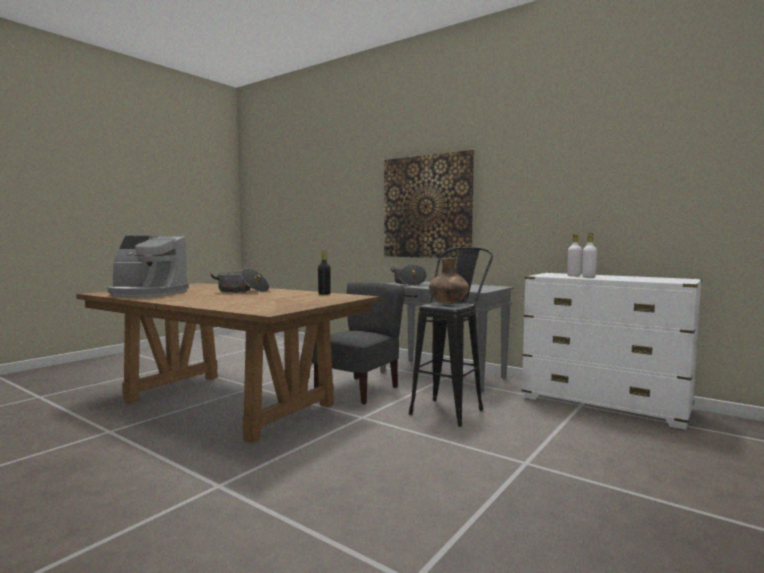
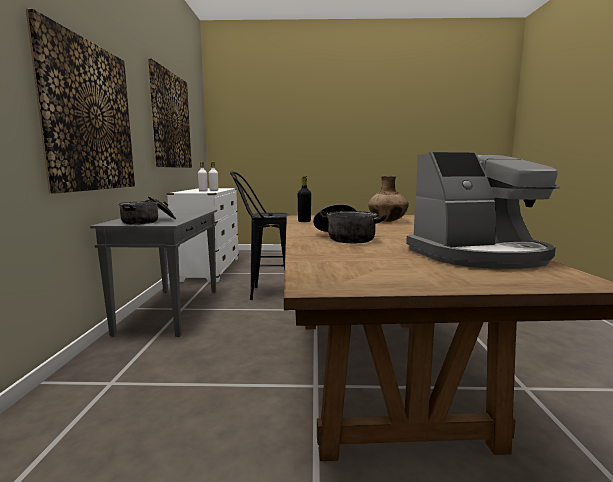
camera: 125 degrees left, 5 degrees up
(147, 294) = (479, 255): coffee machine -> coffee machine turned 105 degrees clockwise
(358, 390) = (256, 328): grey chair -> none
(448, 304) = (266, 214): brown vase -> brown vase (387, 221)
(591, 178) = (170, 120): none -> picture

